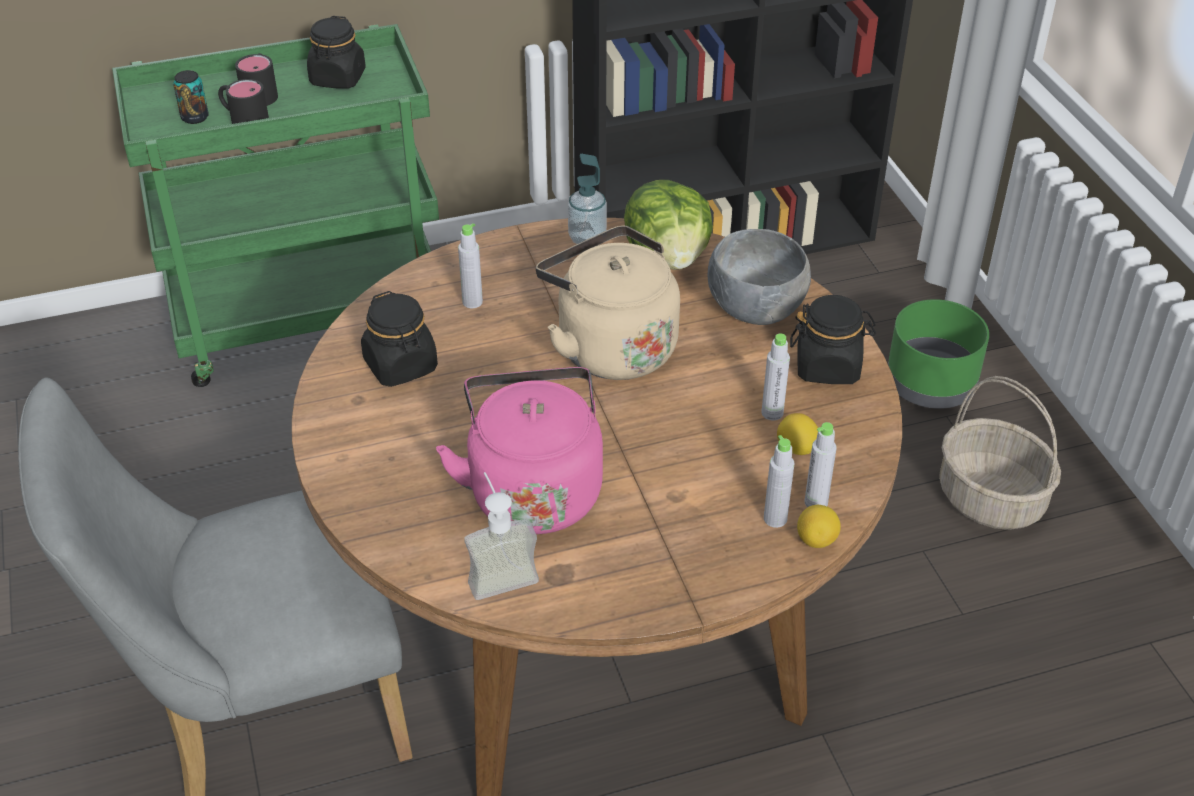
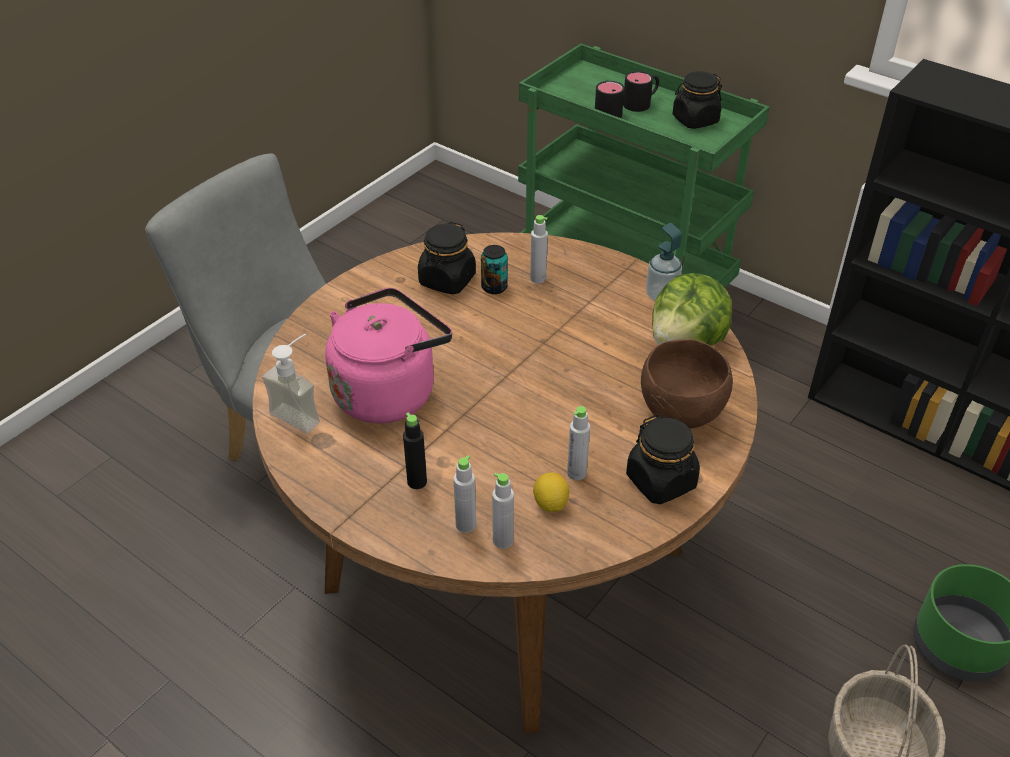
camera: 55 degrees right, 0 degrees up
(195, 117) = (587, 95): can -> can (494, 287)
(611, 346) = (561, 360): beige kettle -> none
(687, 527) = (417, 482): none -> black bottle
(755, 310) = (681, 412): grey bowl -> brown bowl
(816, 540) = (464, 558): lemon -> none

